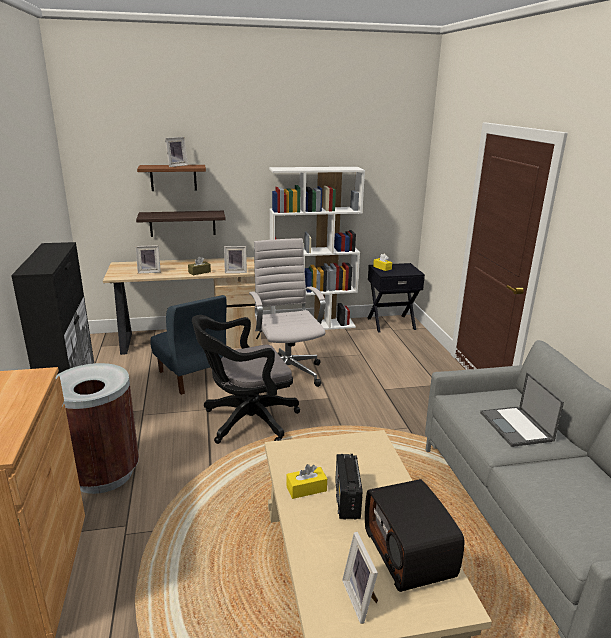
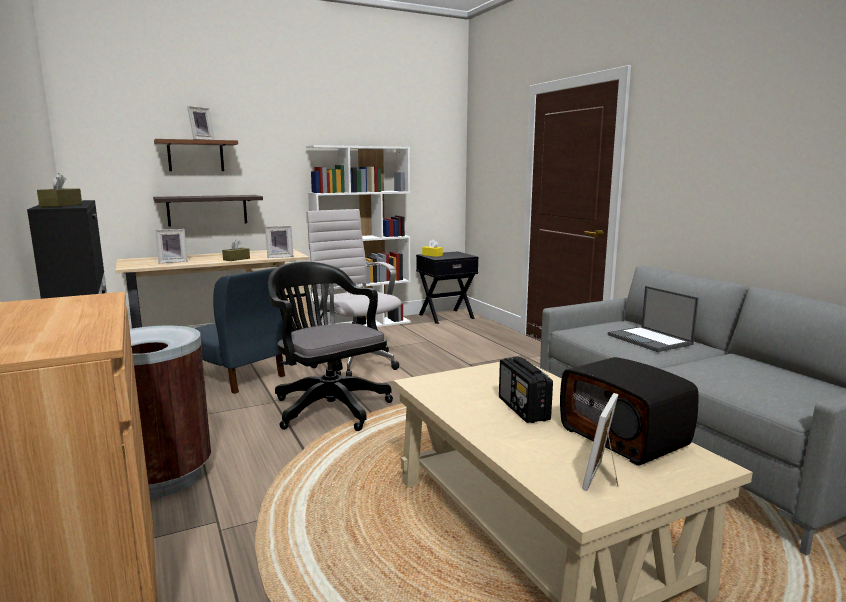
camera: 15 degrees left, 10 degrees down
(39, 264) = (61, 205): none -> brown tissue box
(246, 421) = (328, 406): black office chair -> black office chair turned 90 degrees clockwise
(306, 488) = (470, 407): yellow tissue box -> none
(362, 598) = (604, 478): picture frame -> picture frame turned 60 degrees clockwise

